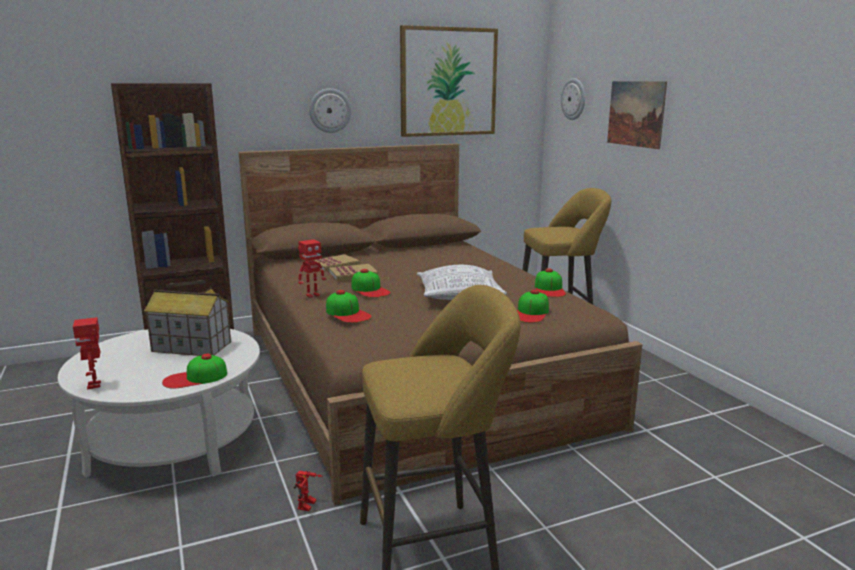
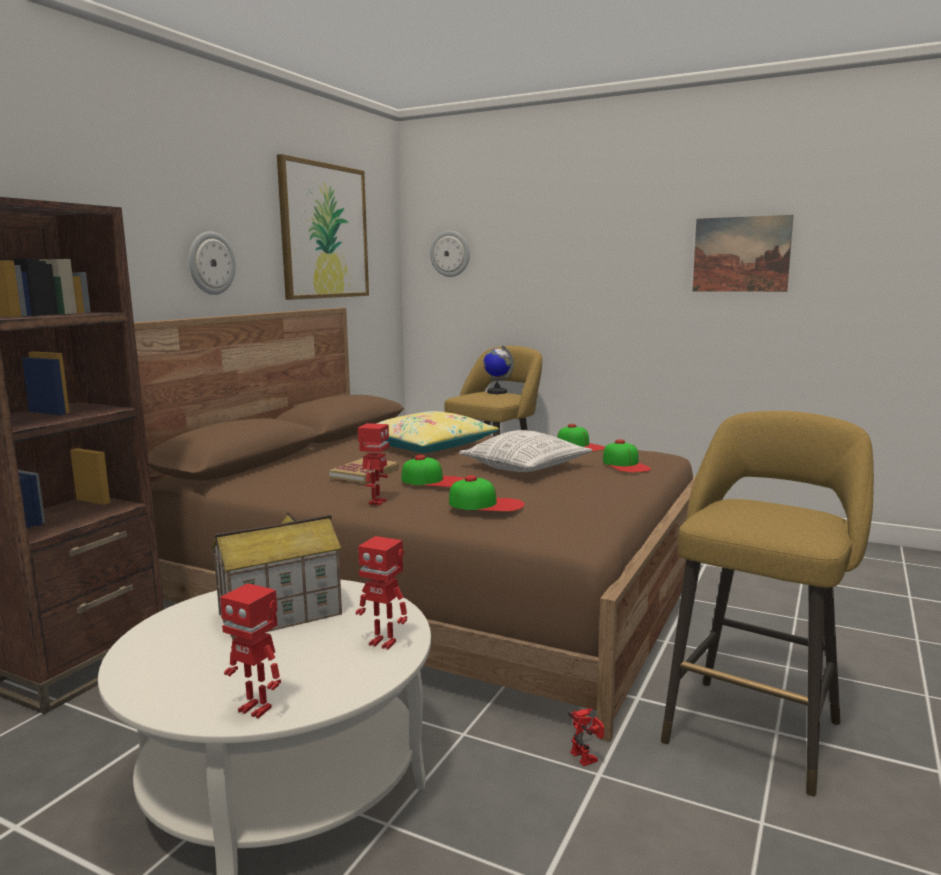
camera: 40 degrees left, 5 degrees down
(195, 378) = (384, 642): cap -> toy robot
(335, 265) = (308, 470): book -> none
(444, 265) = (428, 446): none -> yellow pillow
(571, 229) = (497, 392): none -> globe
(636, 114) = (548, 263): picture -> picture (741, 254)

